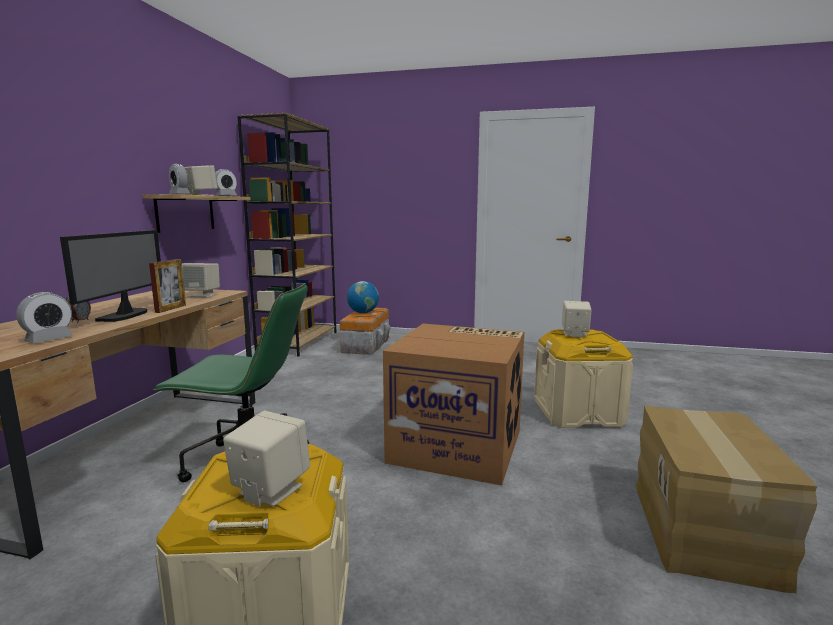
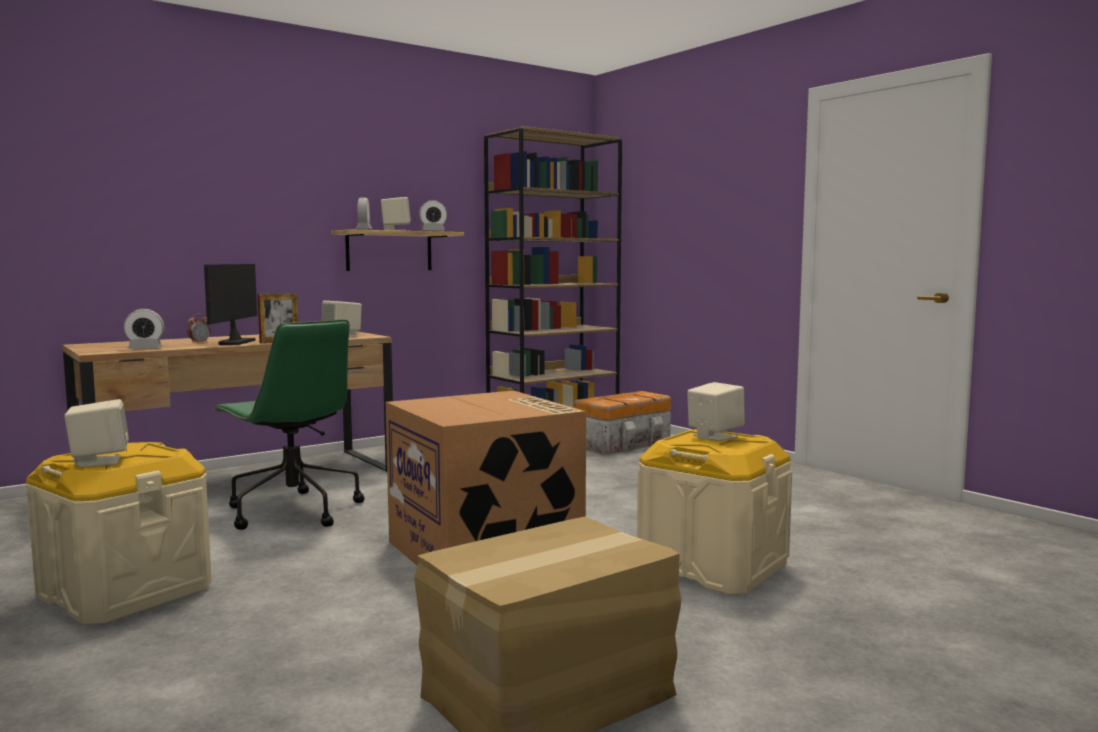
camera: 40 degrees right, 5 degrees down
(125, 315) = (235, 342): monitor -> monitor turned 135 degrees clockwise
(363, 312) = (622, 396): globe -> none

